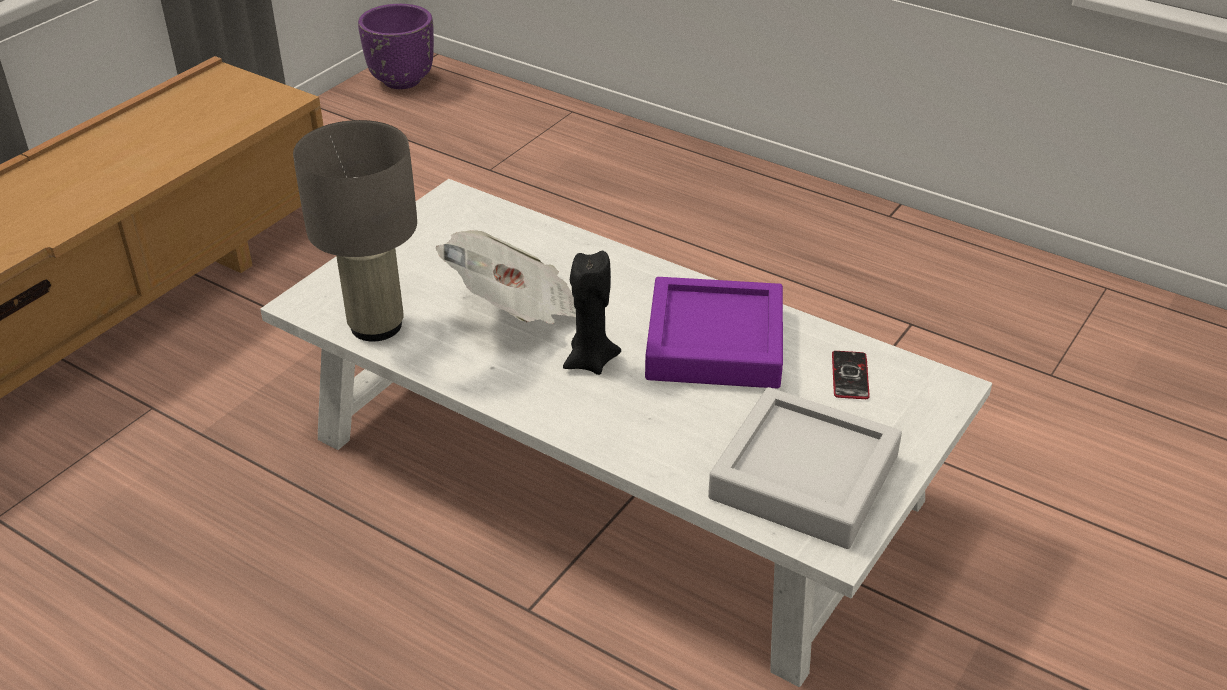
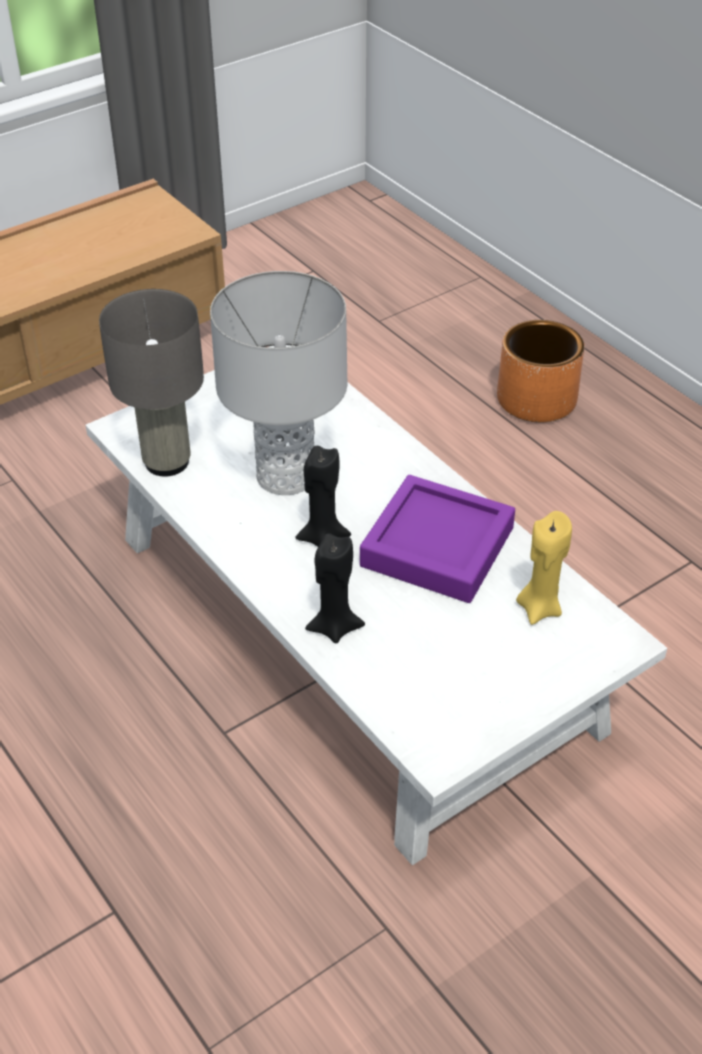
camera: 20 degrees right, 5 degrees up
(402, 80) = (342, 216): purple planter -> none
(518, 310) = (287, 475): newspaper -> white table lamp
(653, 446) = (334, 627): none -> black candle
(687, 211) = (537, 400): none -> orange planter
(804, 477) = (446, 690): grey tray -> none
(850, 376) = (539, 608): phone -> yellow candle

